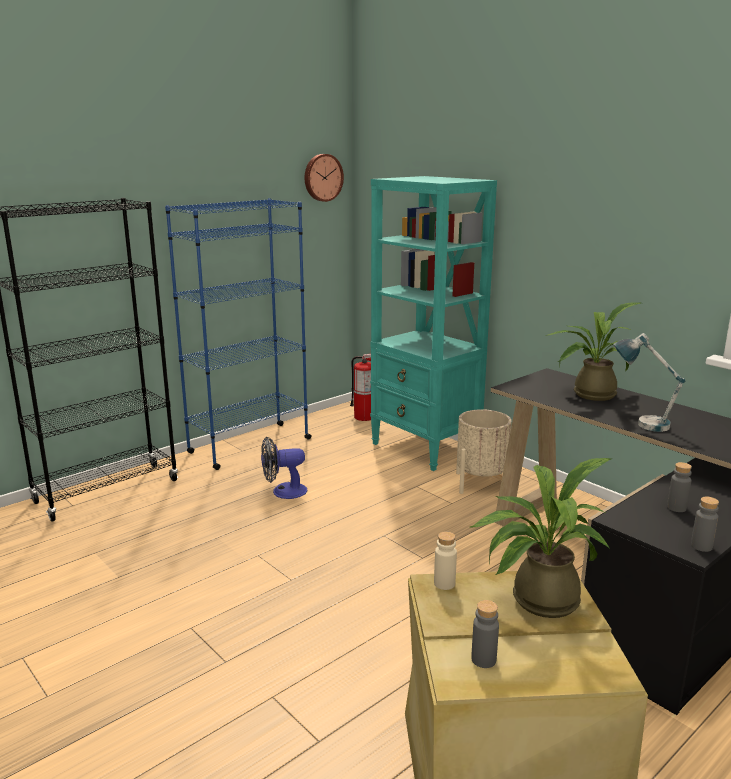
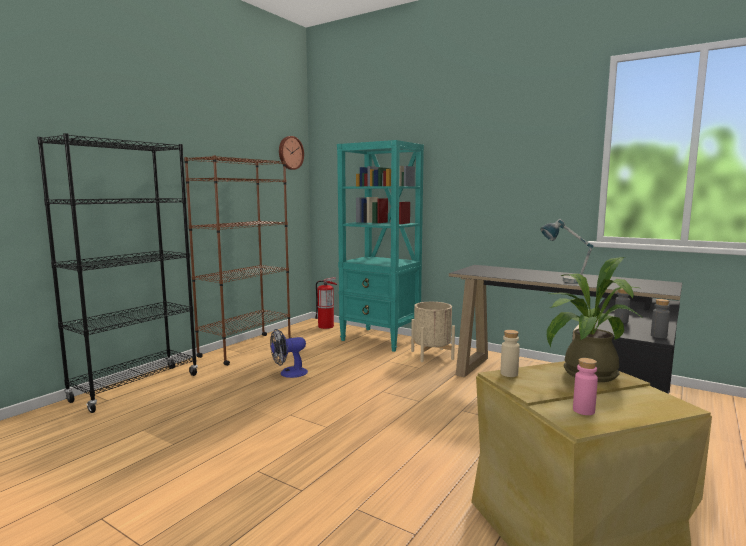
camera: 15 degrees left, 10 degrees down
(249, 446) = (246, 349): blue bookcase -> brown bookcase
(483, 659) = (583, 410): grey bottle -> pink bottle
(588, 394) = (515, 272): potted plant -> none

